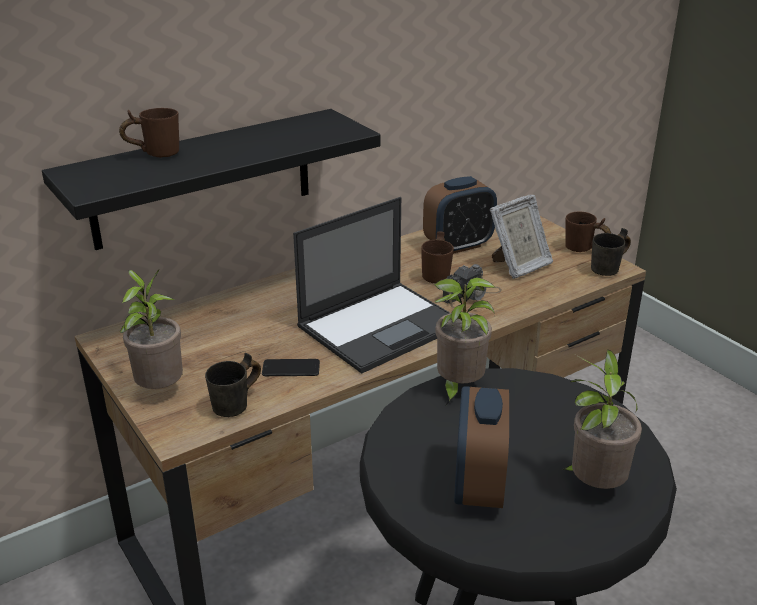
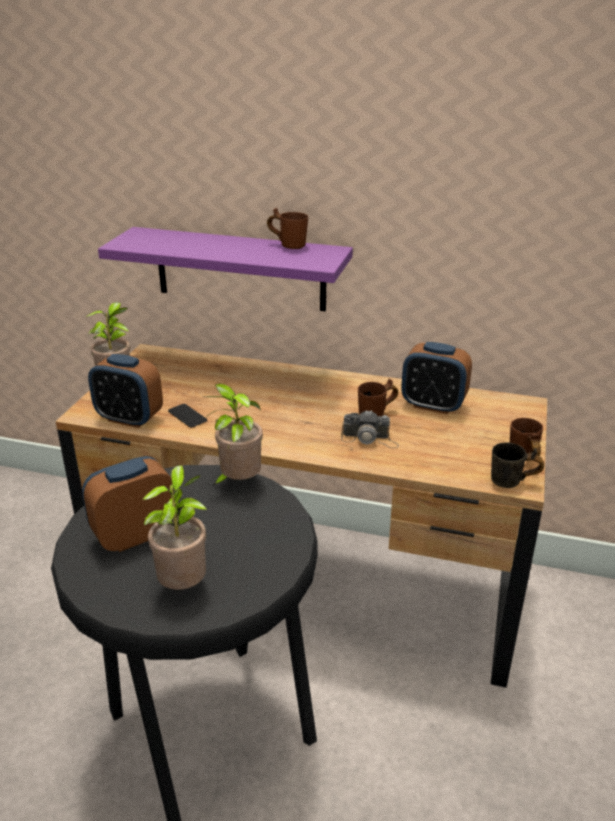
camera: 50 degrees right, 0 degrees up
(154, 153) = (193, 237): brown mug -> brown mug (289, 244)
(203, 179) = (240, 269): black shelf -> purple shelf
(239, 406) = (129, 418): grey mug -> alarm clock
(381, 325) = (278, 423): laptop -> none
(519, 266) = (445, 441): picture frame -> none

